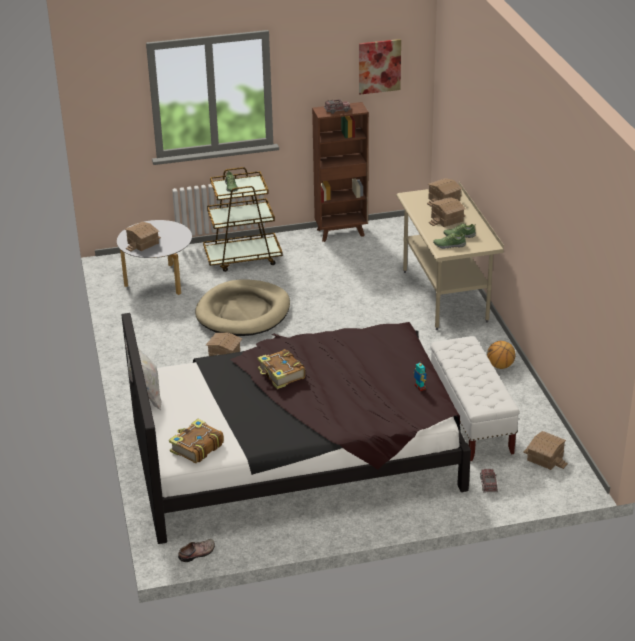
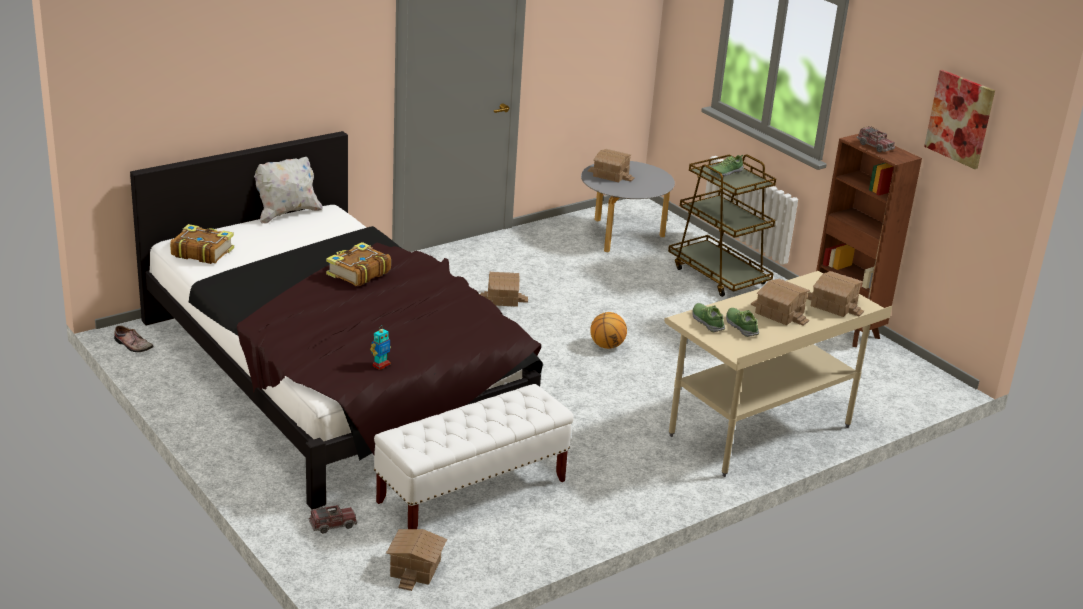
camera: 65 degrees right, 5 degrees down
(243, 312) = (599, 295): beige dog bed -> none
(500, 366) = (618, 501): basketball -> basketball (606, 346)

